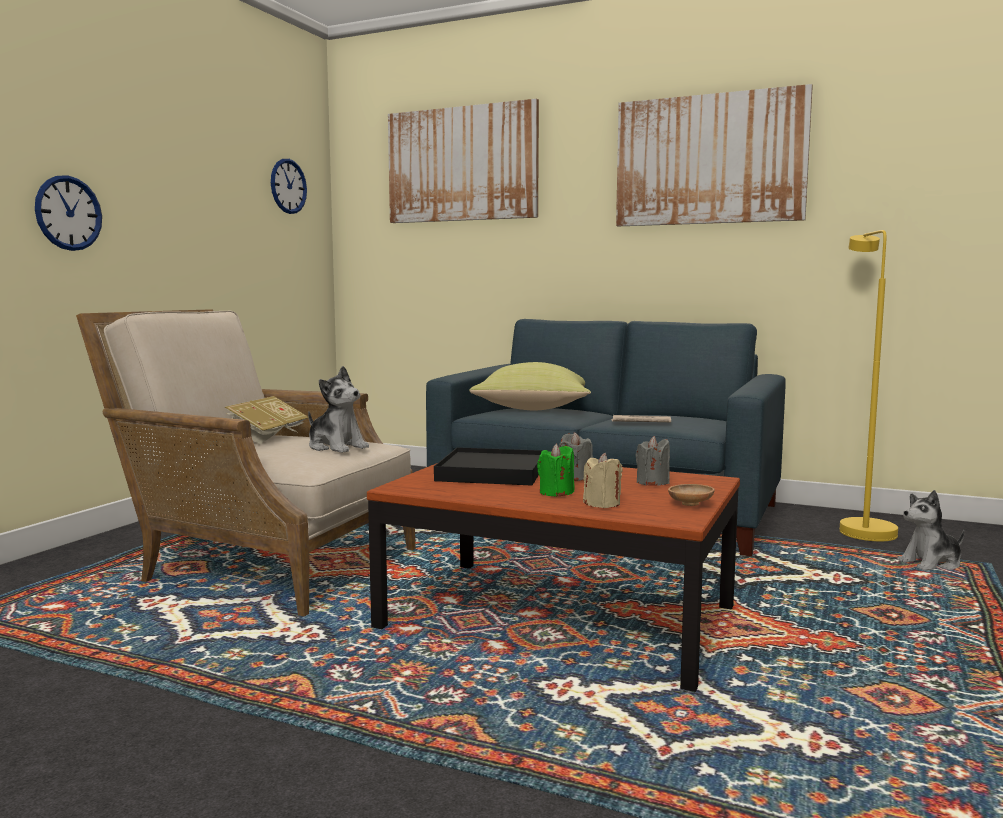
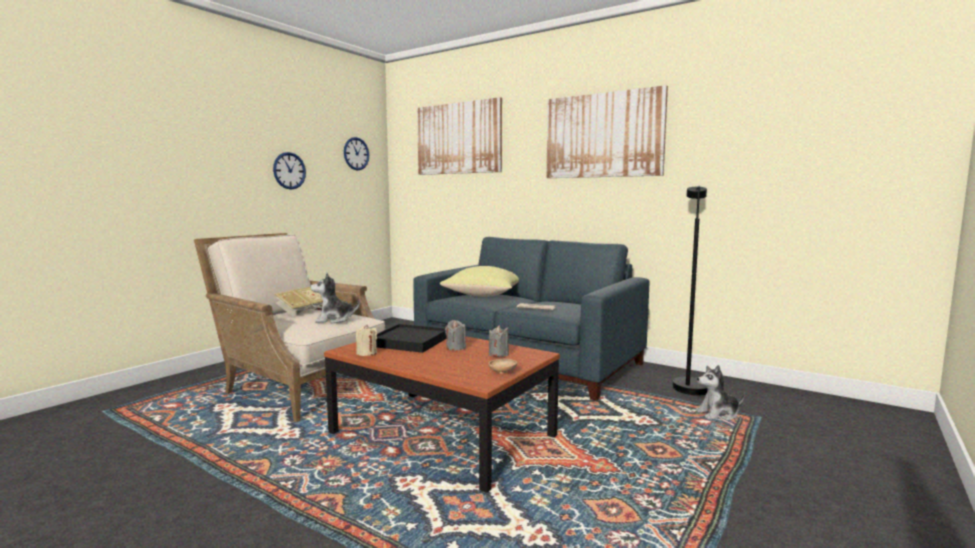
camera: 10 degrees right, 0 degrees up
(68, 213) = (207, 178): wall clock -> wall clock (289, 170)
(336, 447) = (334, 320): plush toy -> plush toy turned 120 degrees clockwise
(556, 493) = (430, 359): green candle -> none
(602, 504) = (448, 368): beige candle -> beige candle (366, 353)
(861, 528) = (689, 385): yellow floor lamp -> black floor lamp

